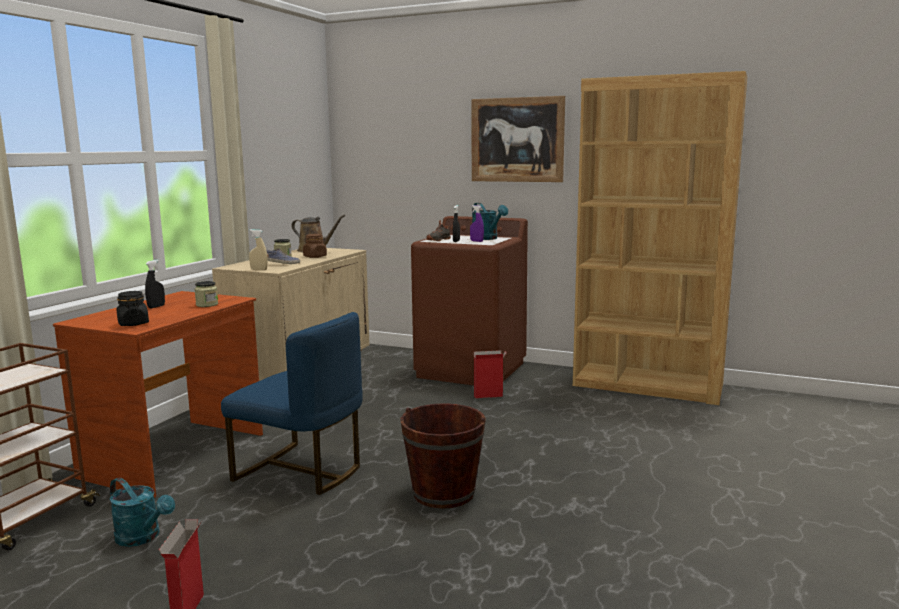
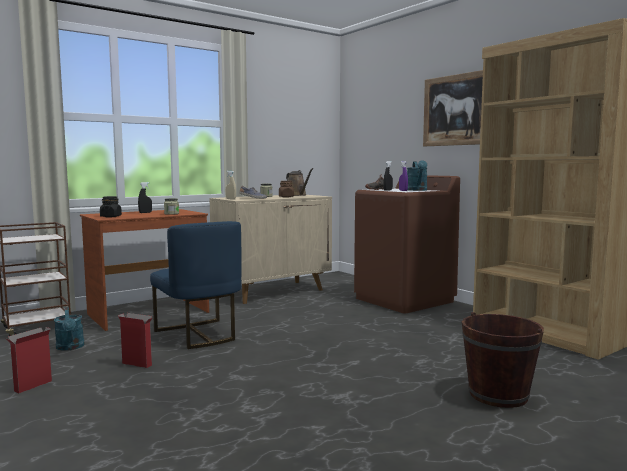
camera: 30 degrees right, 5 degrees down
(443, 493) = (262, 366): brown bucket -> brown bucket (498, 395)
(489, 396) = (391, 317): cardboard box -> cardboard box (137, 364)

